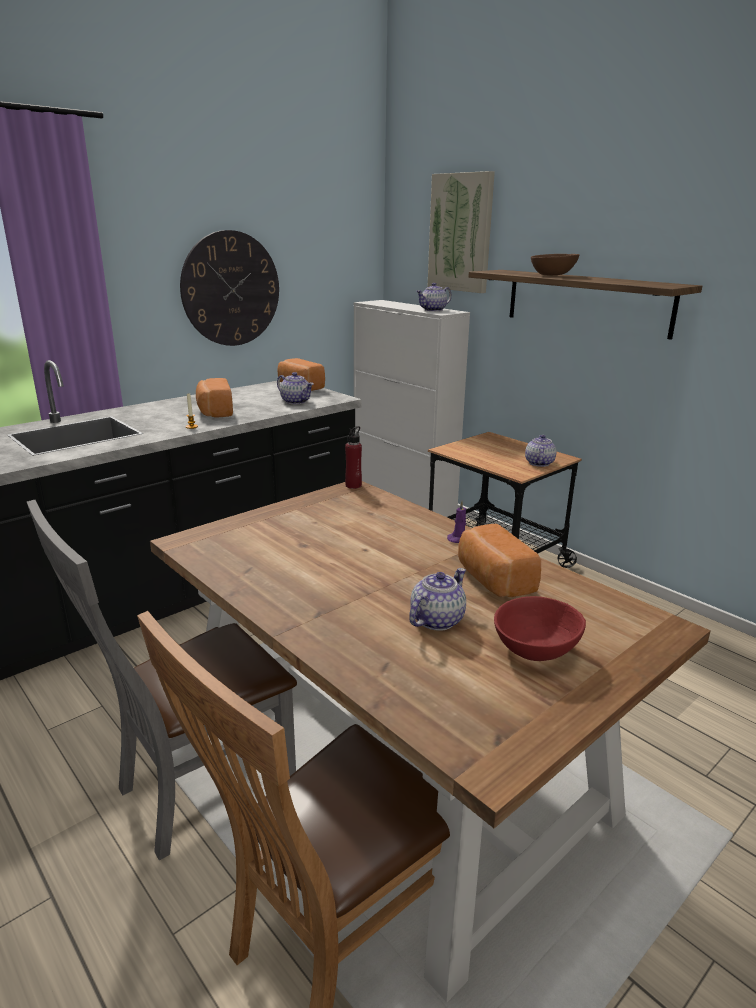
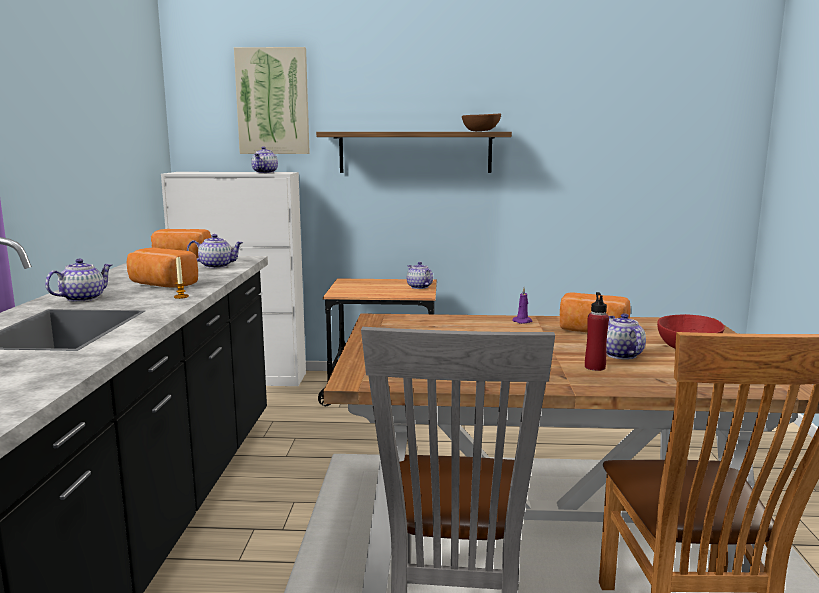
camera: 45 degrees left, 10 degrees down
(147, 412) = (83, 298): none -> teapot
(231, 289) = (74, 157): wall clock -> none
(353, 485) = (373, 317): red bottle -> red bottle (595, 367)
(553, 275) = (391, 131): brown bowl -> brown bowl (481, 131)

